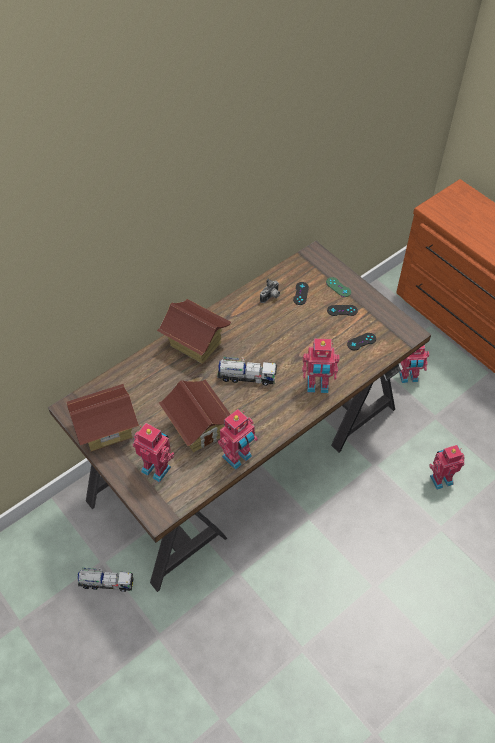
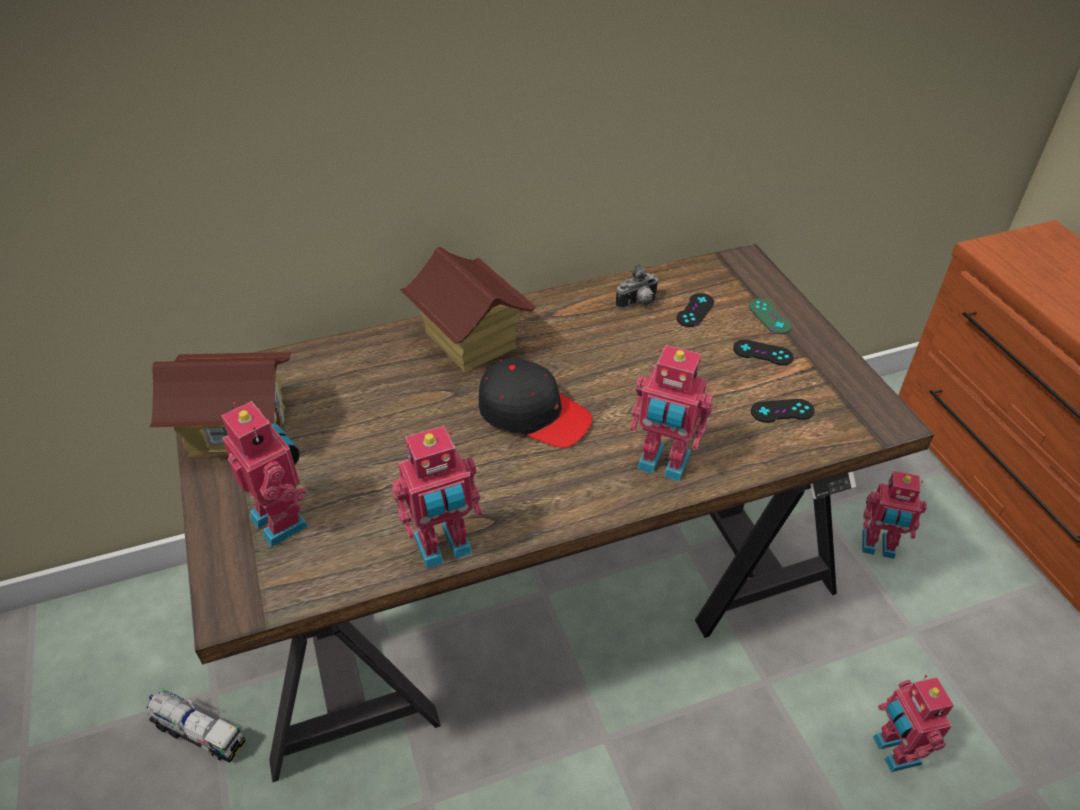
camera: 20 degrees right, 10 degrees down
(198, 428) = (398, 473): toy house -> none
(247, 377) = (533, 414): toy truck -> black cap
(440, 478) = (893, 751): toy robot -> toy robot turned 105 degrees counterclockwise

